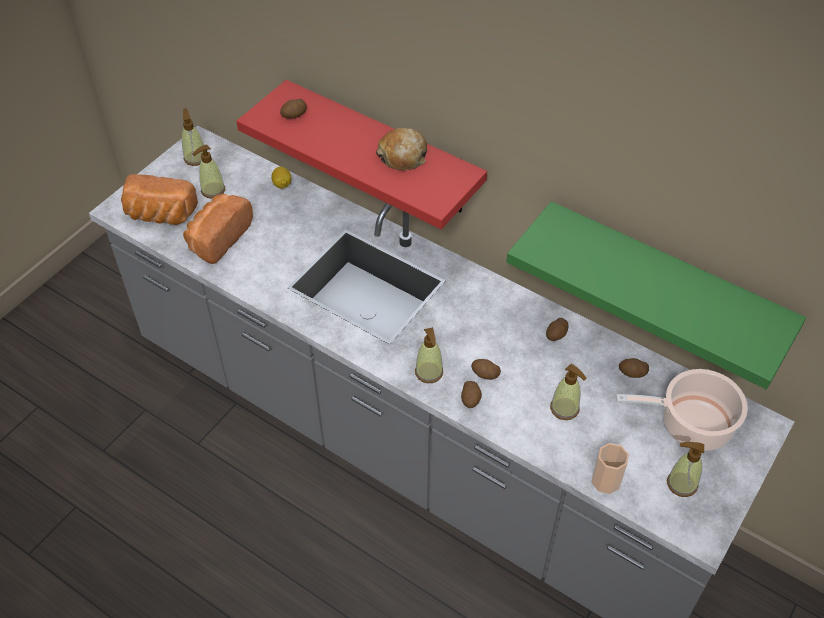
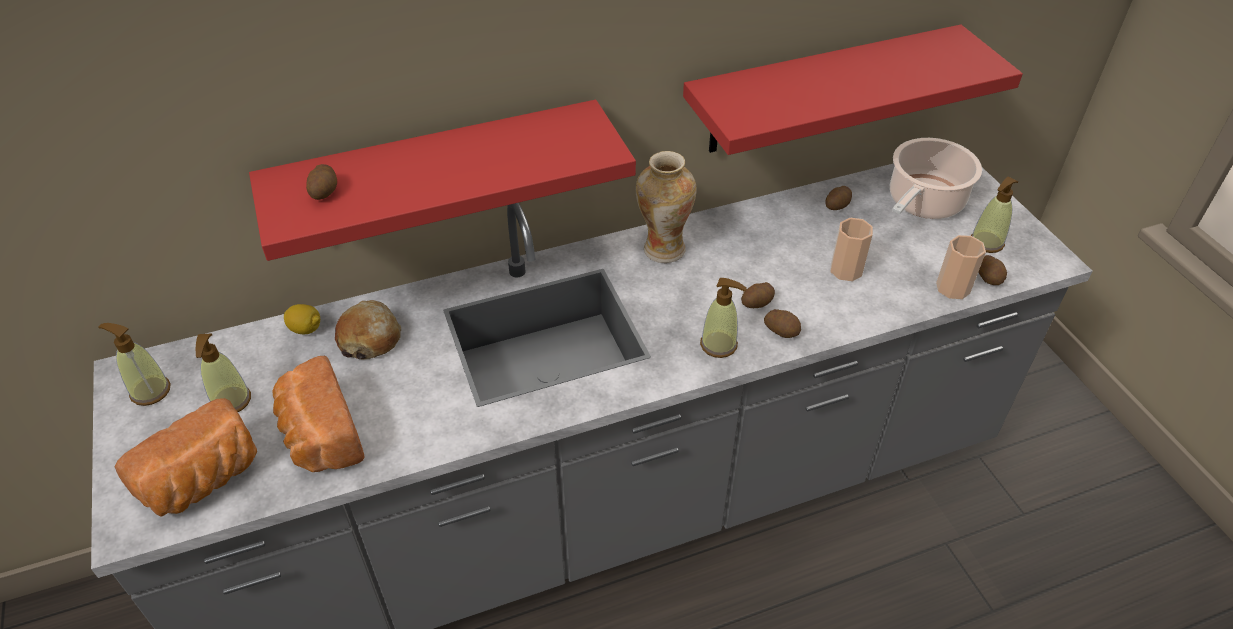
camera: 55 degrees left, 5 degrees down
(402, 156) = (504, 142): bread -> bread (370, 338)
(491, 300) = (663, 249): none -> vase
(556, 335) = (749, 228): potato -> potato (989, 277)
(564, 408) = (846, 270): soap dispenser -> cup
(664, 281) = (821, 90): green shelf -> red shelf

